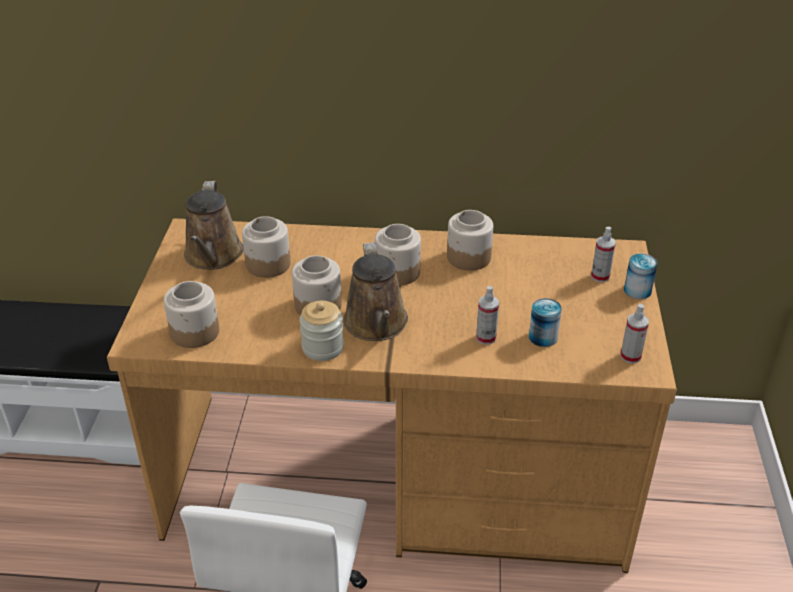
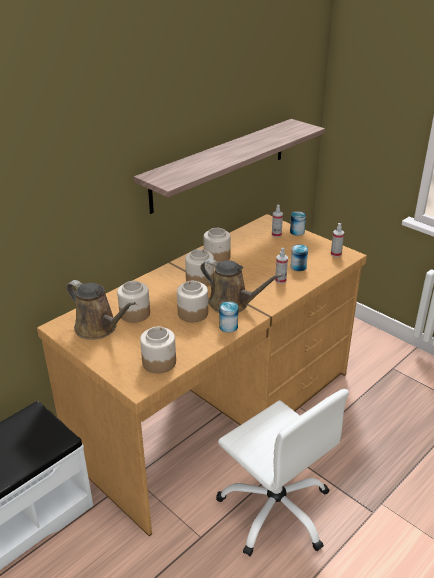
camera: 50 degrees left, 5 degrees down
(322, 347) = (228, 327): jar -> can
(545, 118) = (220, 164): none -> shelf

